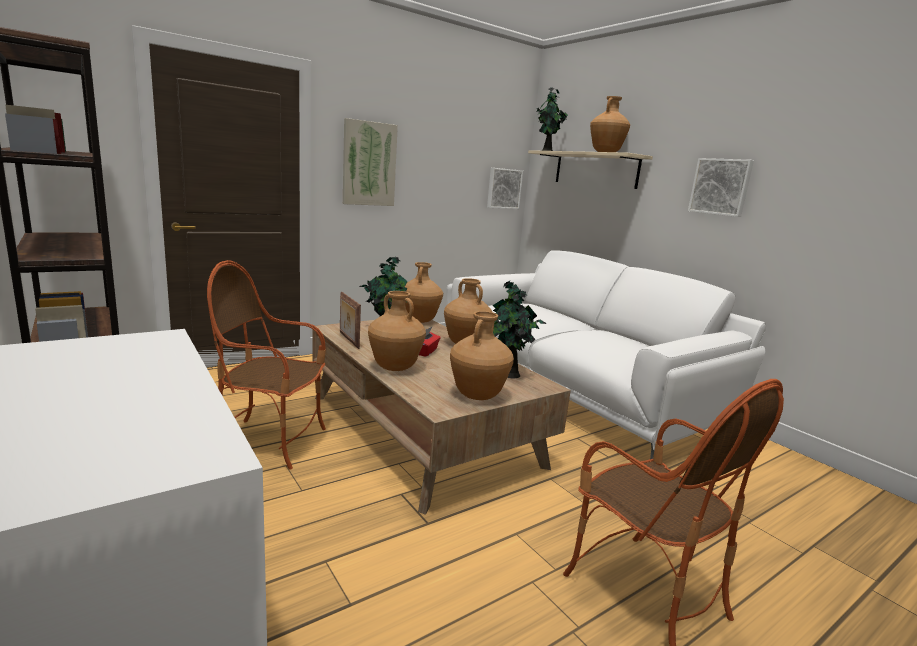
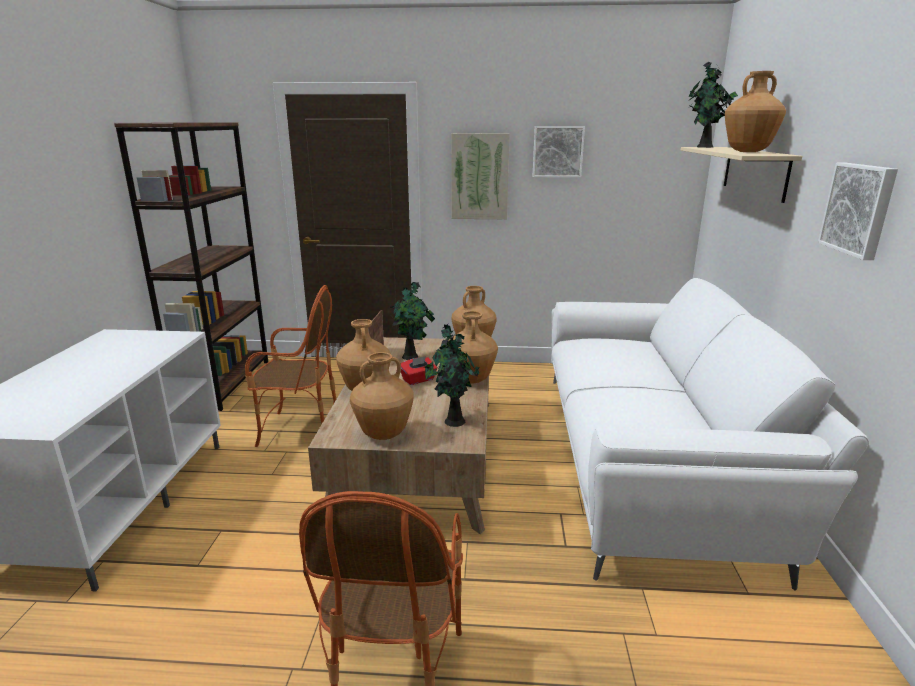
camera: 40 degrees right, 5 degrees up
(271, 441) = (300, 429): armchair -> armchair turned 135 degrees clockwise
(503, 188) = (664, 194): picture -> picture (557, 151)

